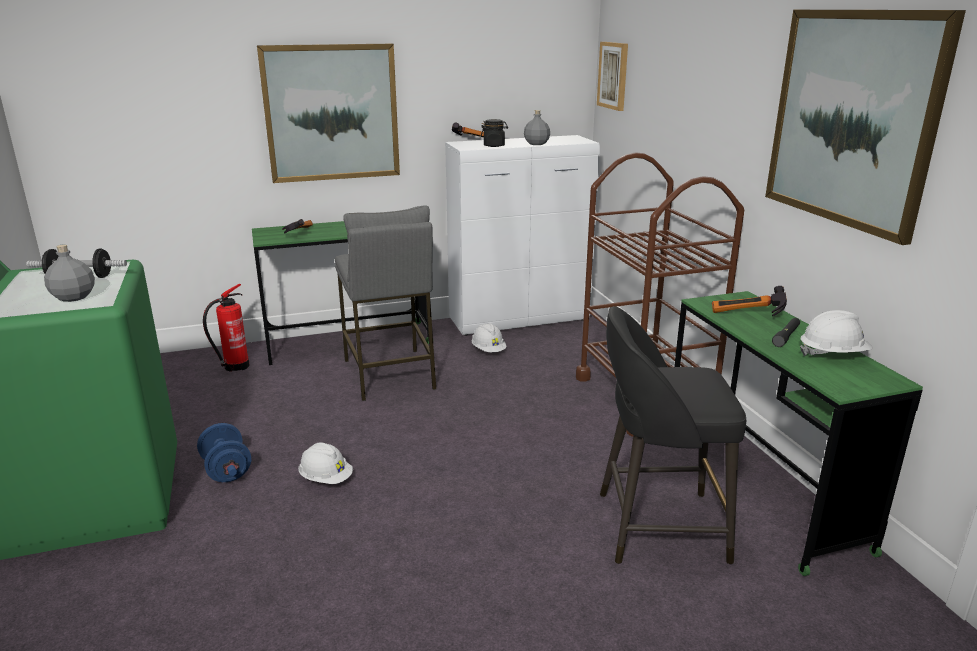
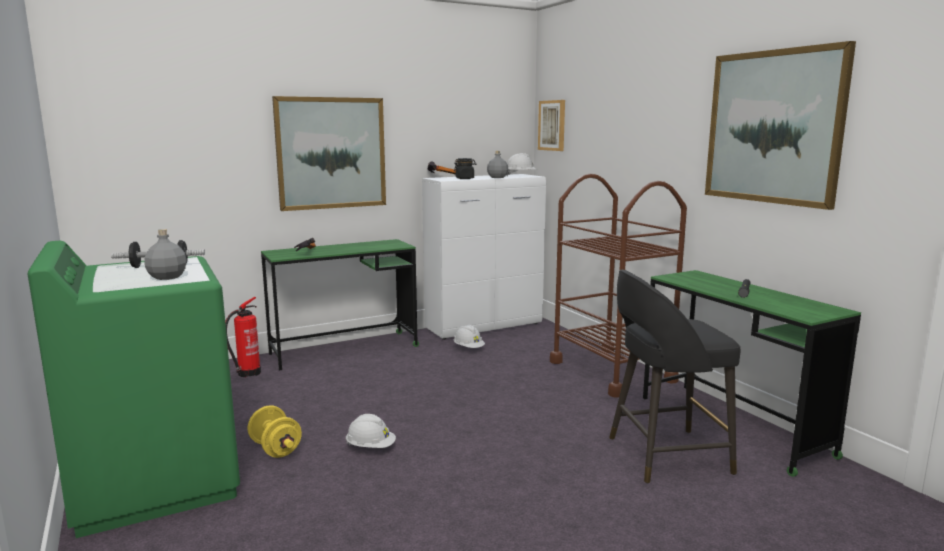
camera: 10 degrees left, 10 degrees down
(227, 470) = (275, 449): blue dumbbell -> yellow dumbbell
(389, 374) = (391, 370): grey stool -> none
(747, 316) = (707, 282): hammer -> none
(833, 354) = (785, 299): white hard hat -> white hard hat (521, 176)

